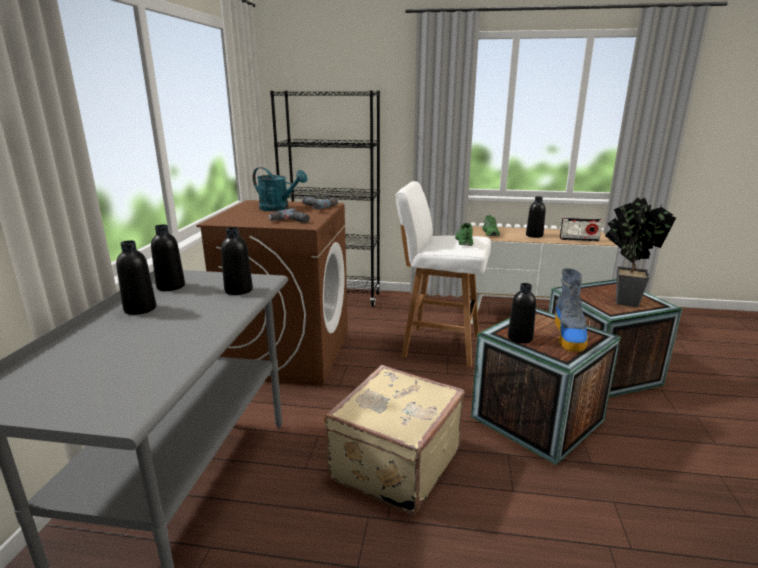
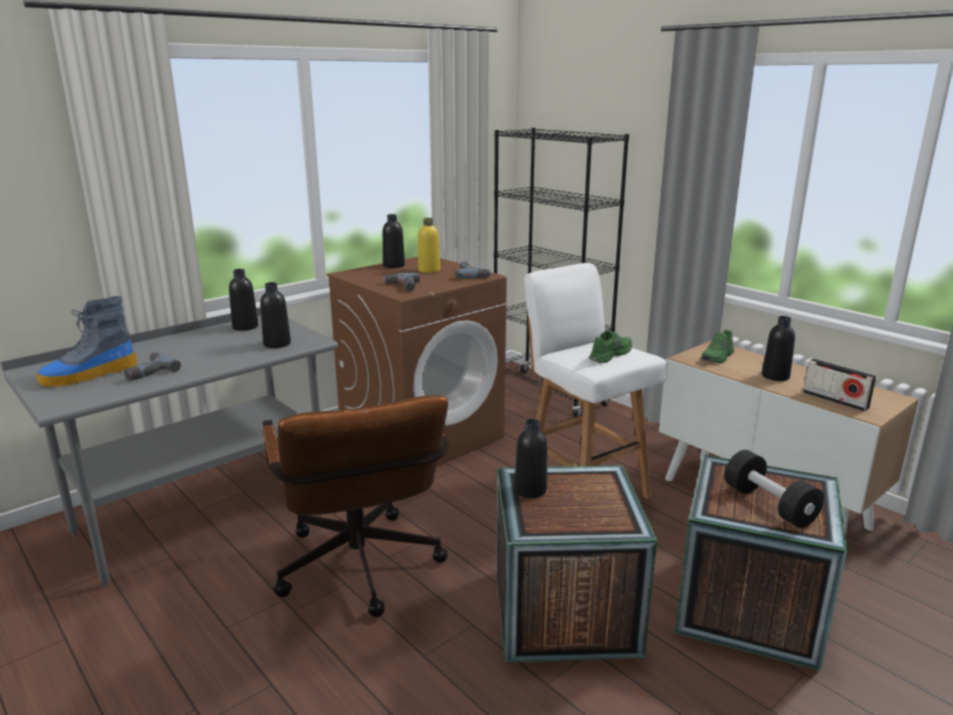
camera: 40 degrees right, 0 degrees up
(140, 309) = (195, 339): black bottle -> black bottle (394, 265)
(160, 349) = (148, 371): none -> power drill
(279, 208) = (429, 270): turquoise watering can -> yellow bottle
(393, 464) = (361, 573): beige suitcase -> brown office chair
(569, 336) = (590, 512): boot -> boot (89, 375)
(622, 300) = (769, 505): potted plant -> black dumbbell

